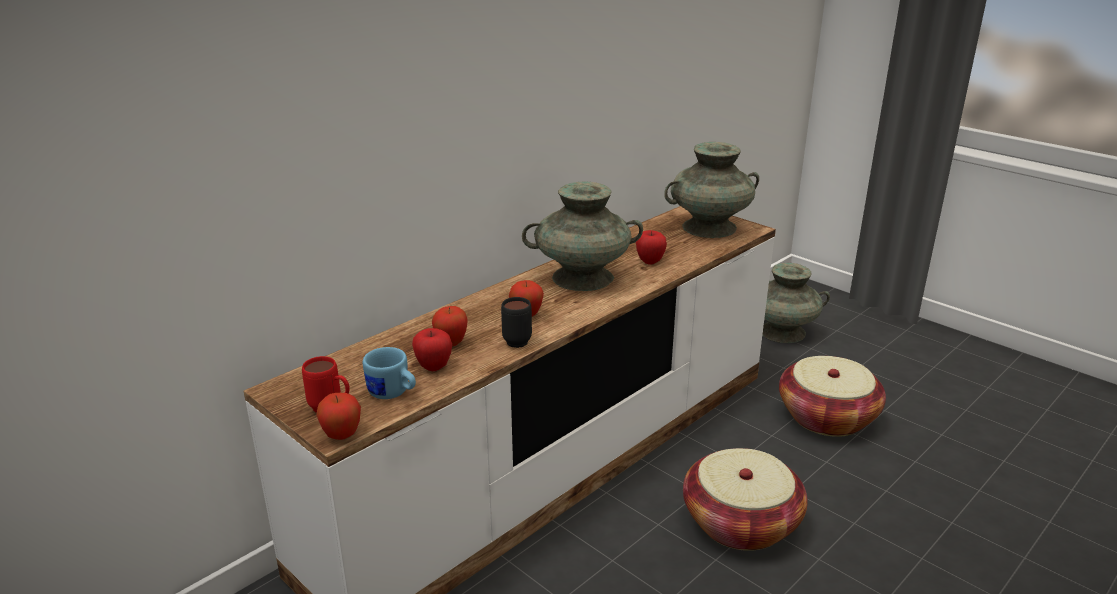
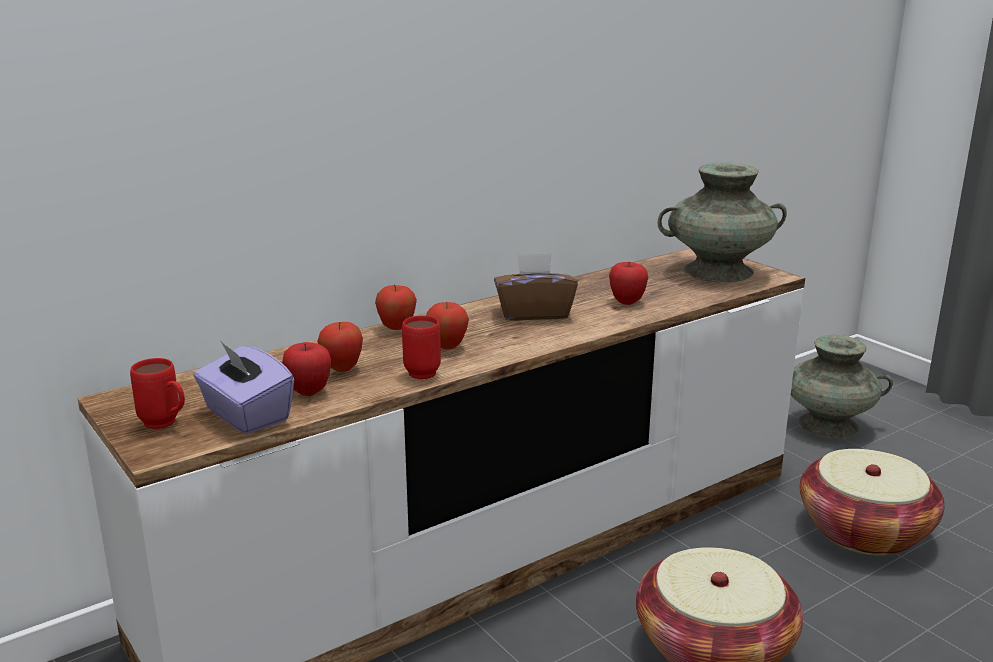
camera: 10 degrees right, 5 degrees down
(342, 436) = (163, 454): apple -> apple (396, 328)
(393, 394) = (246, 415): blue mug -> purple tissue box
(516, 339) = (423, 371): black mug -> red mug
(582, 278) = (534, 313): turquoise vase -> brown tissue box

